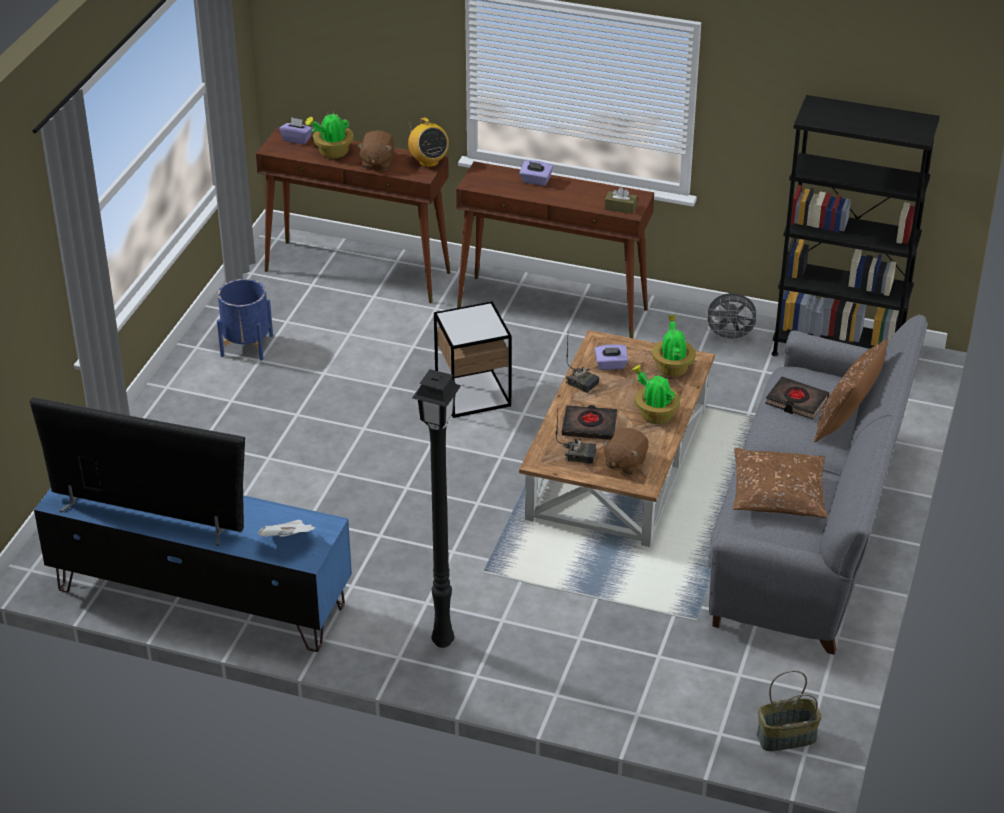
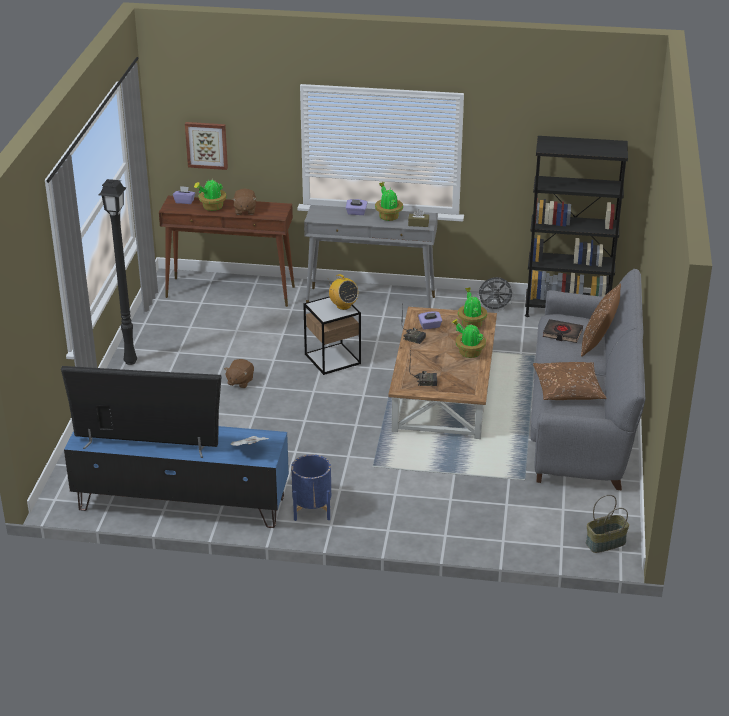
camera: 10 degrees left, 5 degrees down
(247, 345) = (166, 344): blue planter -> blue planter (312, 509)
(334, 60) = (206, 145): none -> picture
(428, 162) = (280, 207): radio -> radio (343, 306)
(443, 642) = (359, 512): black floor lamp -> black floor lamp (131, 362)
(553, 308) = (371, 302): brown console table -> grey console table
(580, 191) = (388, 216): none -> potted plant
(589, 426) = (427, 363): black book -> none
(624, 462) = (458, 383): brown plush toy -> brown plush toy (240, 381)

